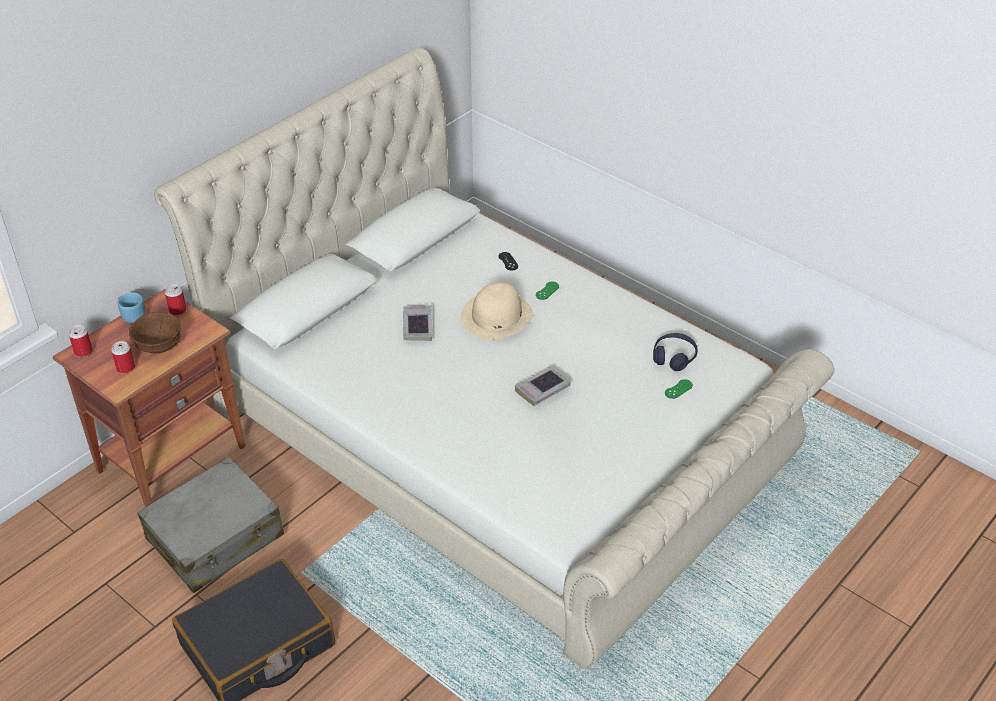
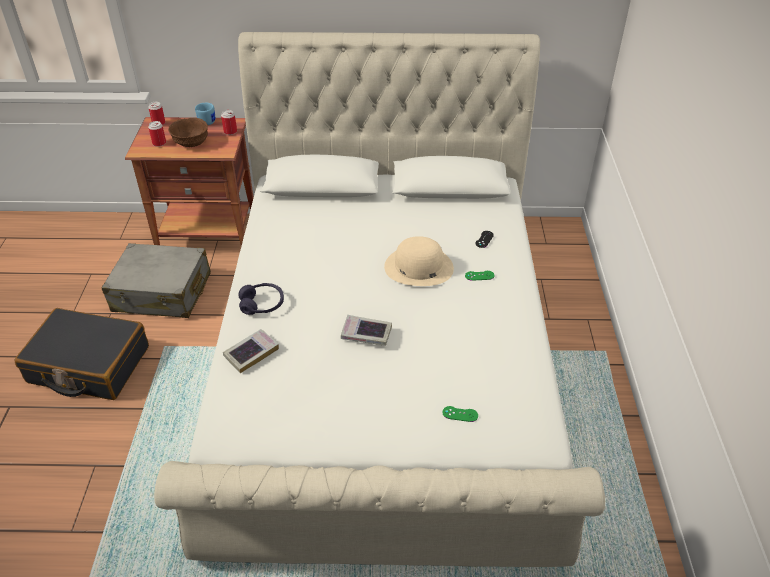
camera: 50 degrees right, 0 degrees up
(417, 326) = (363, 238): book -> book (251, 353)
(674, 357) = (495, 389): purple headphones -> purple headphones (262, 304)

